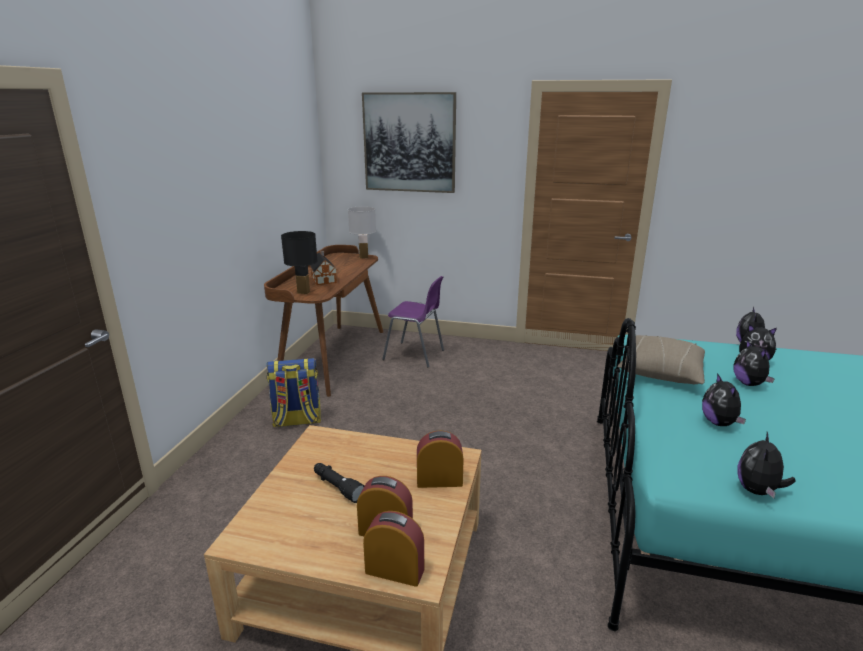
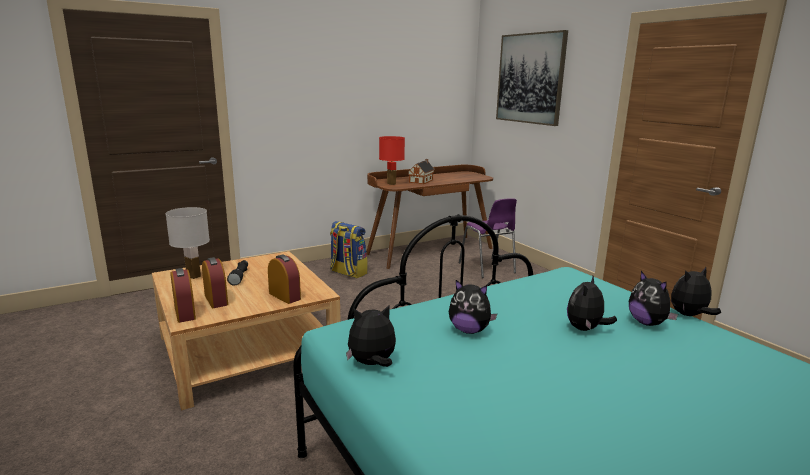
camera: 45 degrees right, 5 degrees down
(303, 292) = (391, 183): black table lamp -> red table lamp
(363, 257) = (481, 177): white table lamp -> white table lamp (193, 276)
(660, 372) = (520, 292): beige pillow -> none
(719, 423) = (469, 330): plush toy -> plush toy turned 105 degrees counterclockwise

